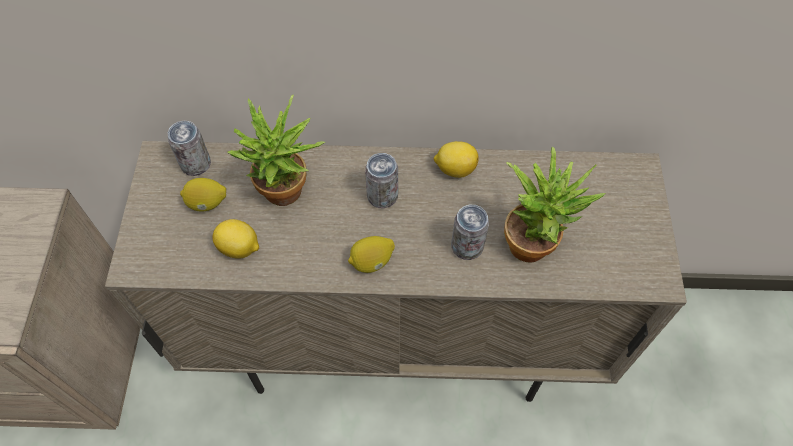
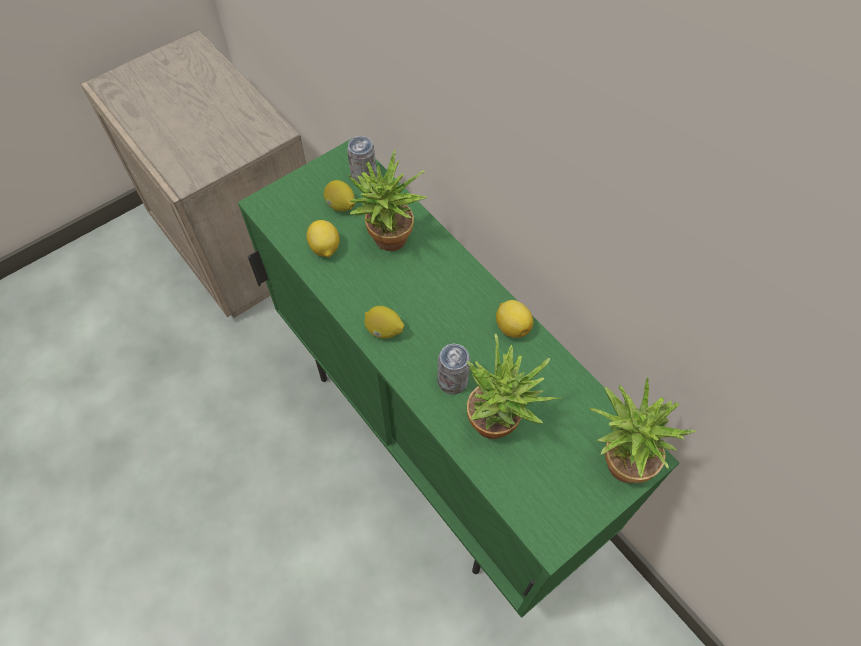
camera: 50 degrees right, 0 degrees up
(382, 196) = (443, 298): can -> none
(397, 344) = (435, 440): beige cabinet -> green cabinet
(628, 189) = (617, 461): none -> potted plant

